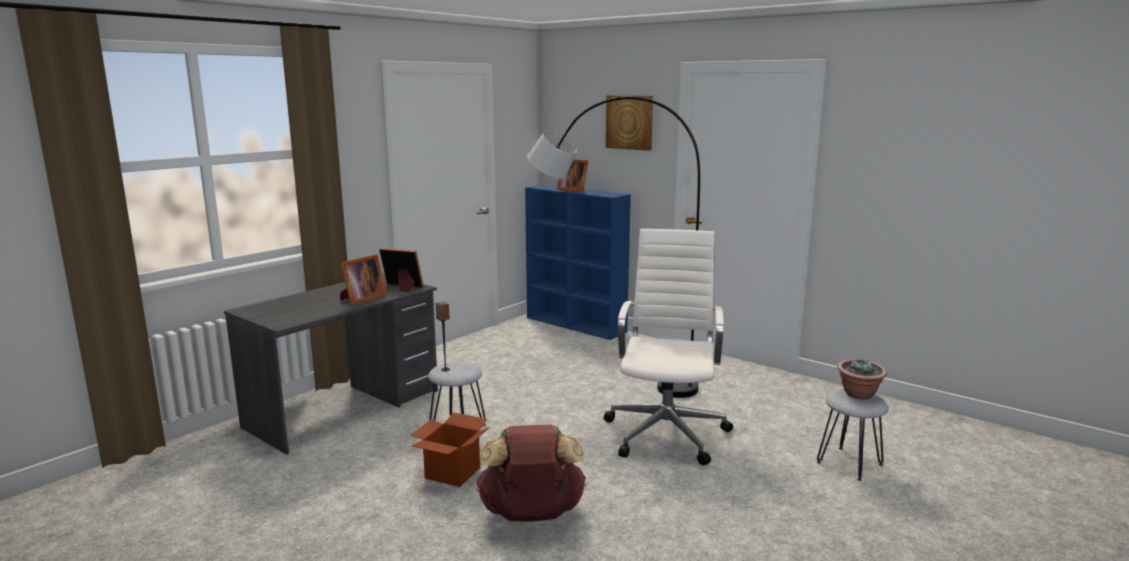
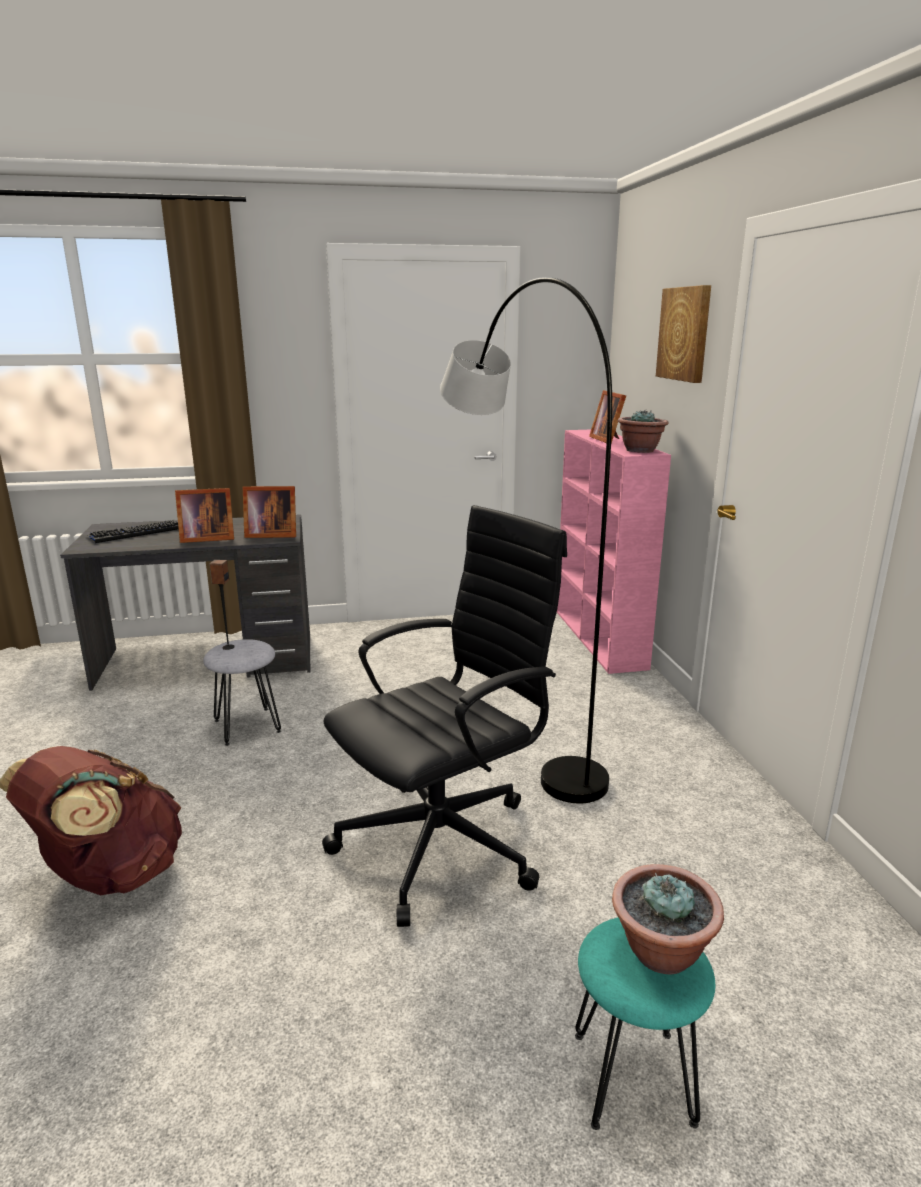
camera: 40 degrees right, 5 degrees up
(290, 307) = (137, 532): none -> keyboard
(402, 287) = (270, 535): picture frame -> picture frame turned 120 degrees clockwise
(453, 473) = (151, 777): cardboard box -> none
(576, 325) = (600, 639): blue bookcase -> pink bookcase
(609, 194) = (640, 450): none -> potted plant
(667, 432) = (444, 843): white office chair -> black office chair
(849, 463) = (632, 1077): grey stool -> turquoise stool

